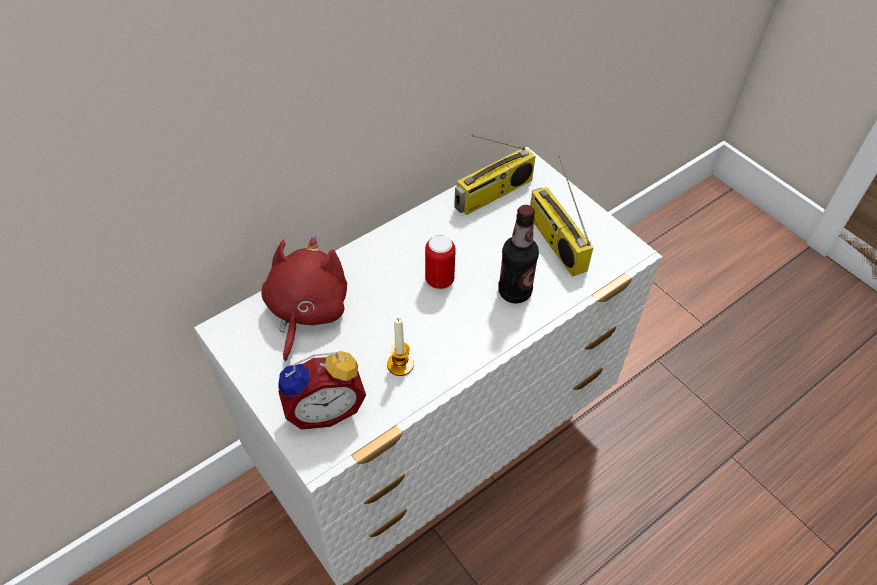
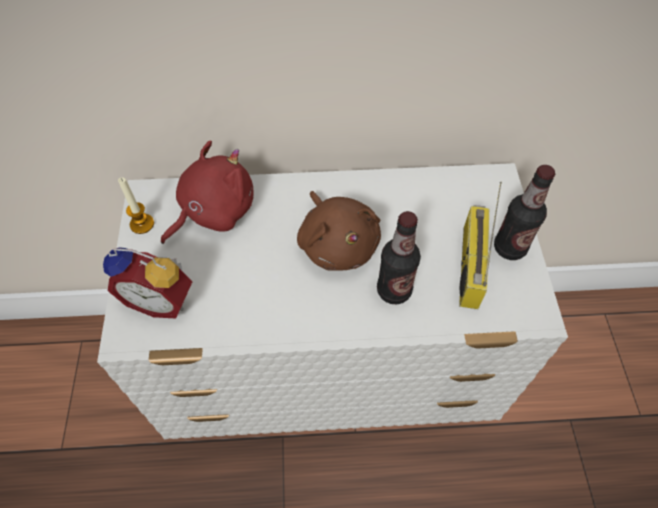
camera: 35 degrees right, 5 degrees up
(400, 364) = (246, 298): candle -> candle (142, 224)
(439, 280) = (337, 244): can -> brown plush toy
(493, 194) = (447, 192): radio -> none
(574, 213) = (509, 248): none -> bottle

